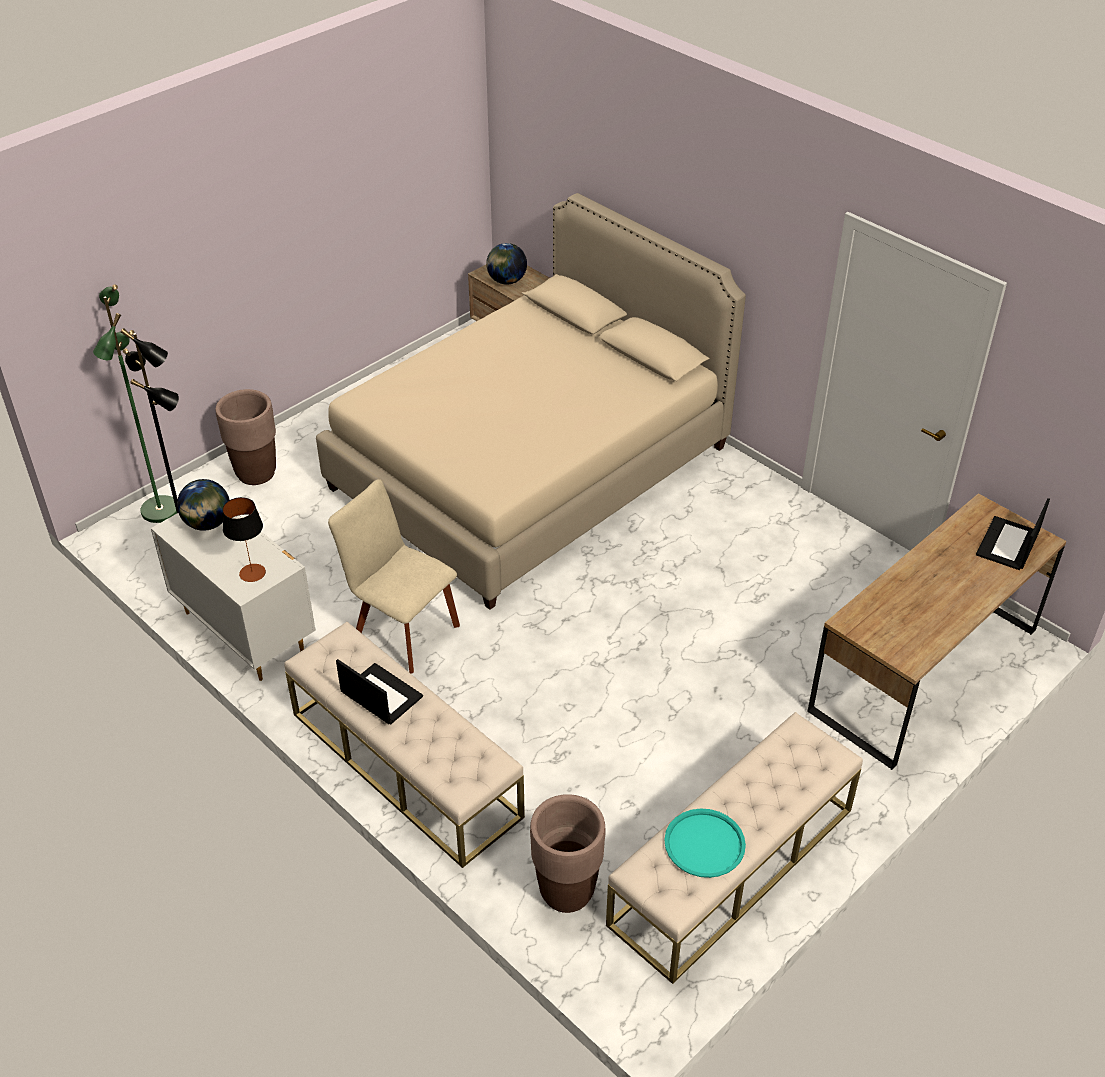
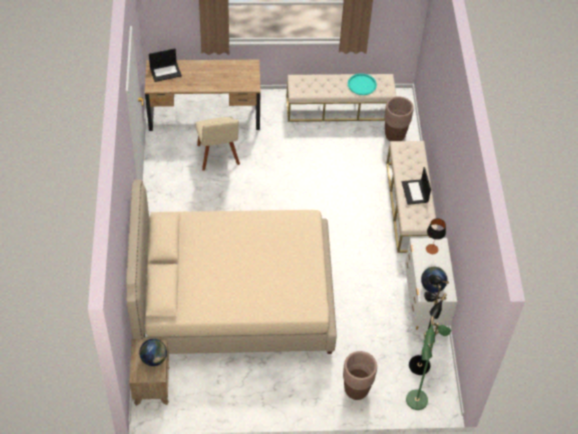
camera: 140 degrees left, 10 degrees up
(402, 631) = (364, 257): beige chair -> beige chair (218, 156)

